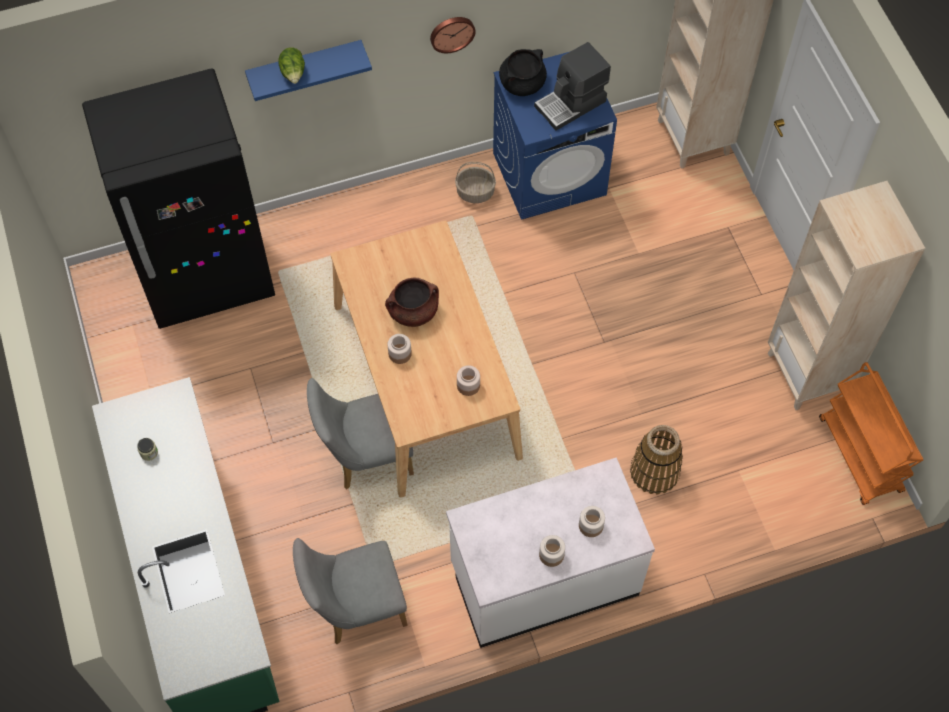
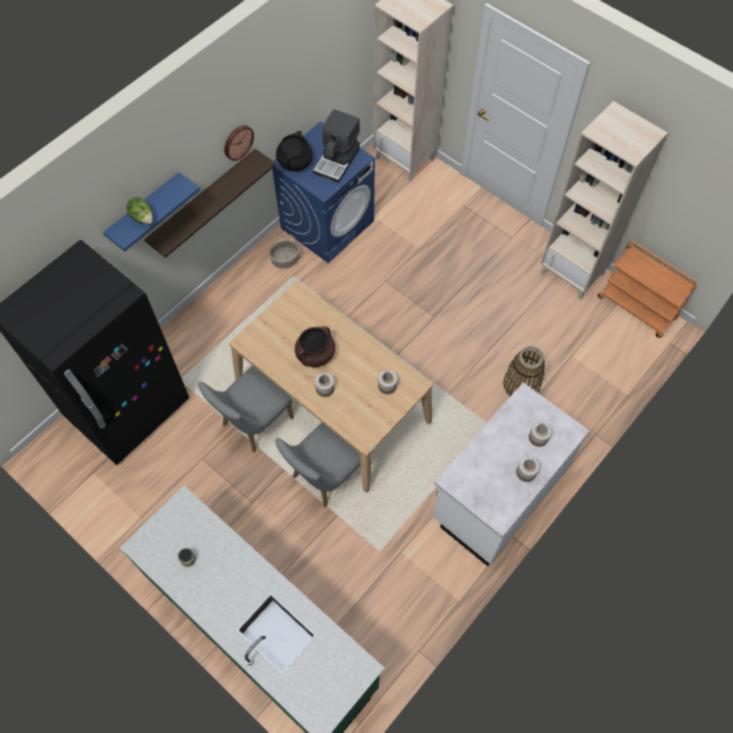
camera: 30 degrees left, 0 degrees up
(355, 607) = (385, 587): grey chair -> grey chair (253, 424)
(387, 82) = (203, 201): none -> shelf

